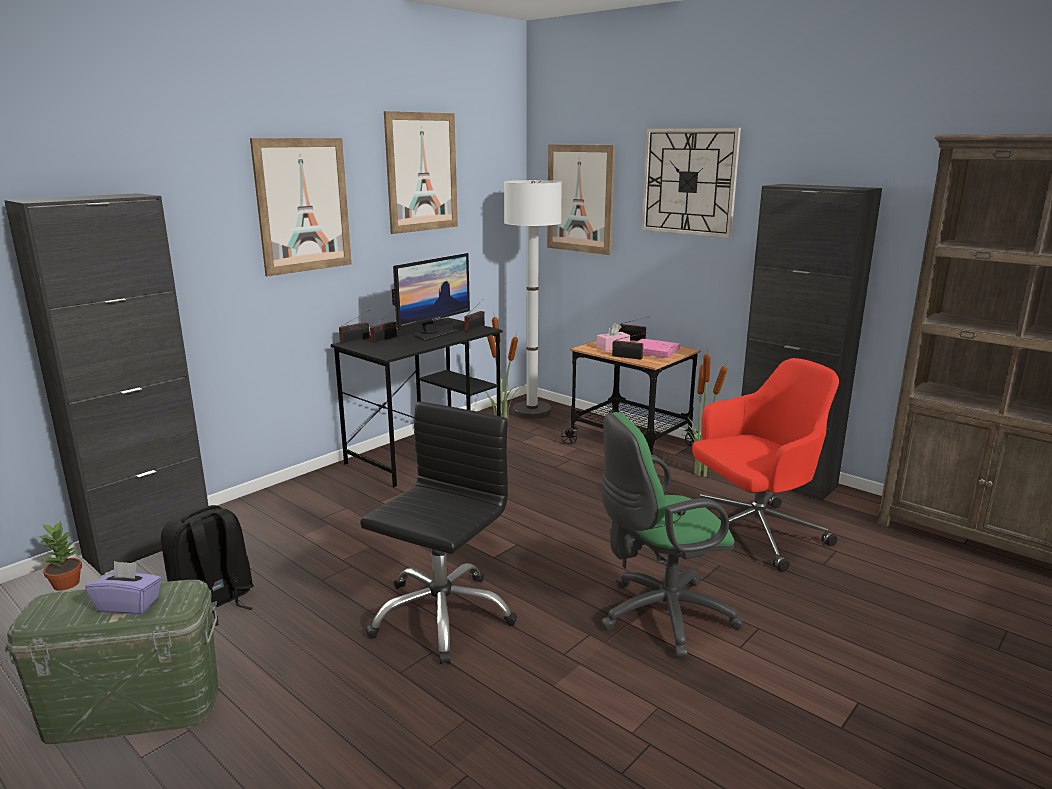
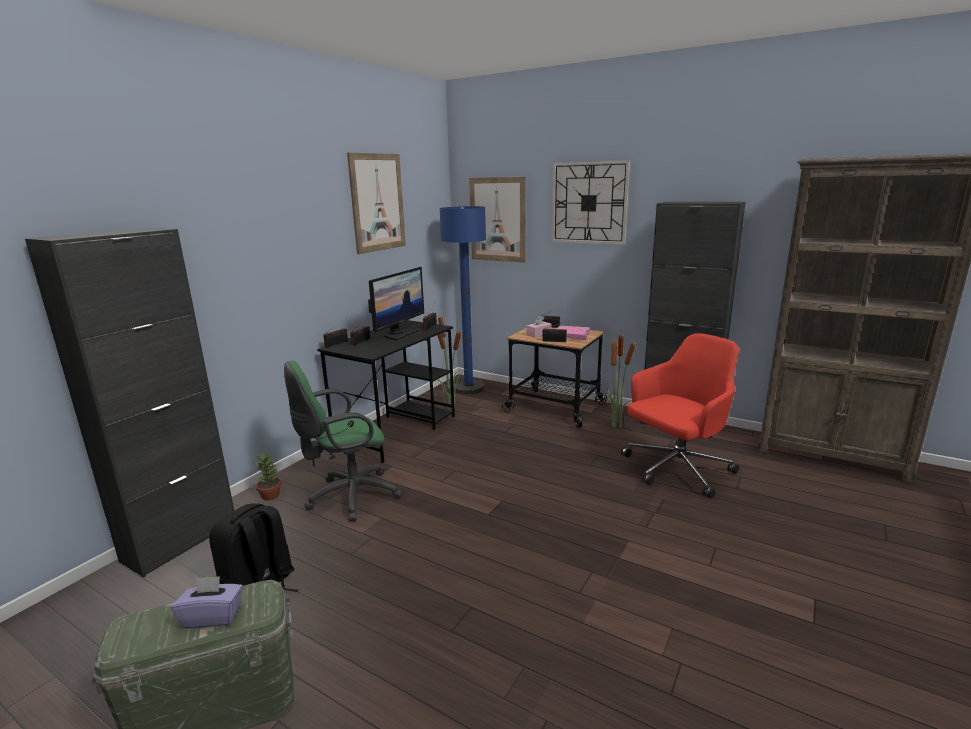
camera: 10 degrees left, 0 degrees up
(66, 583) = (110, 590): potted plant -> potted plant (270, 495)
(303, 205) = (289, 233): picture -> none
(441, 615) = (465, 572): black office chair -> none
(532, 411) = (468, 388): white floor lamp -> blue floor lamp
(659, 616) = (638, 548): green office chair -> green office chair (348, 497)

